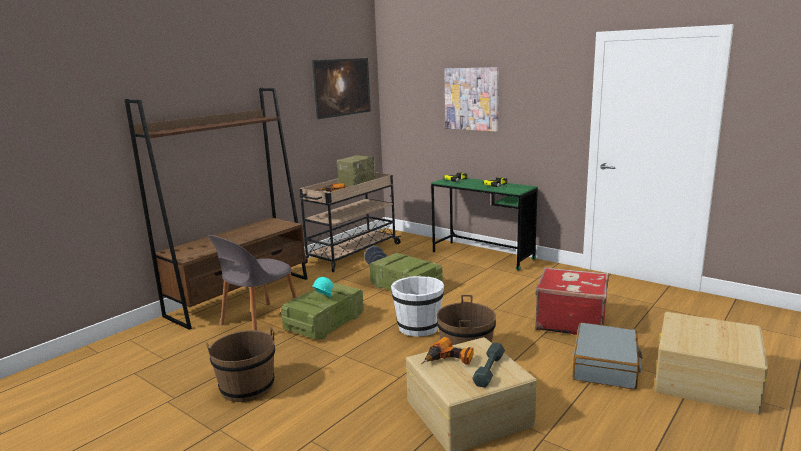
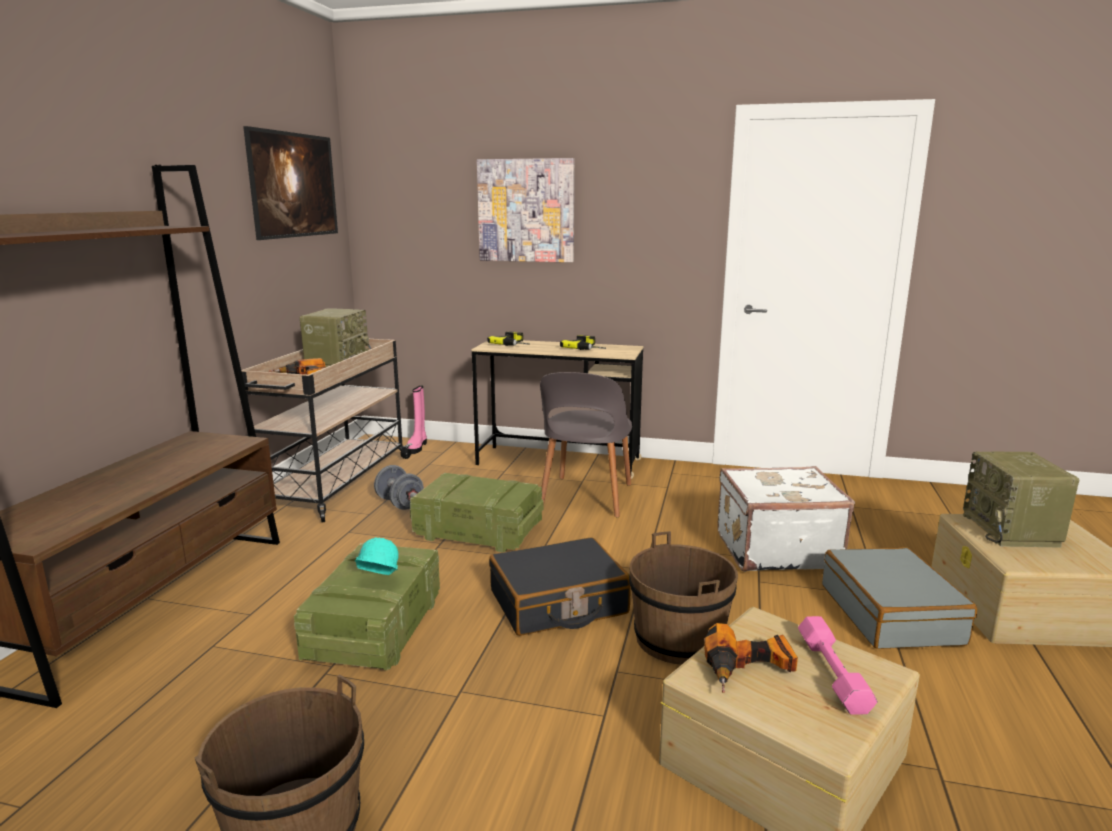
camera: 25 degrees left, 0 degrees up
(259, 321) = (228, 652): grey chair -> grey chair (585, 497)
(408, 238) = (417, 447): none -> pink boot
(418, 327) = (558, 603): white bucket -> black suitcase
(482, 255) = (558, 462): green desk -> beige desk
(489, 370) = (832, 673): grey dumbbell -> pink dumbbell
(570, 322) = (775, 549): red suitcase -> white suitcase
(701, 327) = (1012, 531): none -> radio

